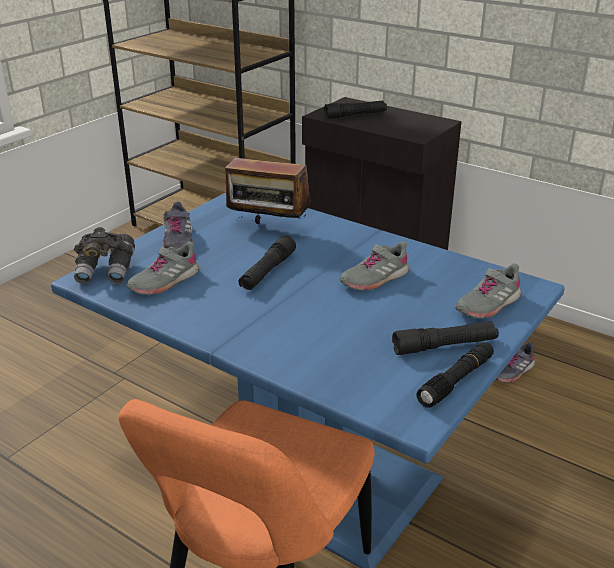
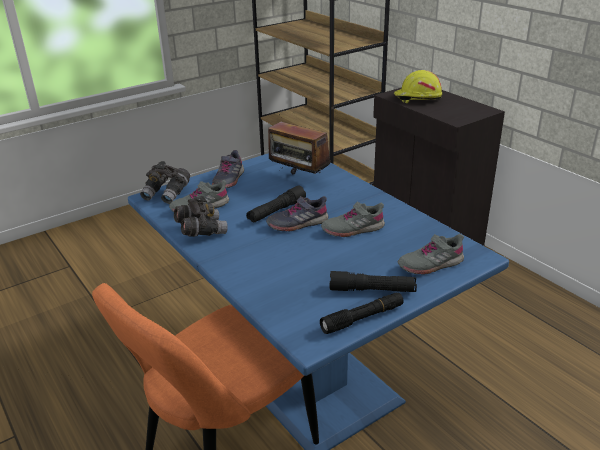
camera: 20 degrees right, 0 degrees up
(186, 312) = (201, 231): none -> grey binoculars
(355, 115) = (417, 98): black flashlight -> yellow hard hat
(512, 371) = (508, 329): grey shoe -> grey shoe (297, 223)

